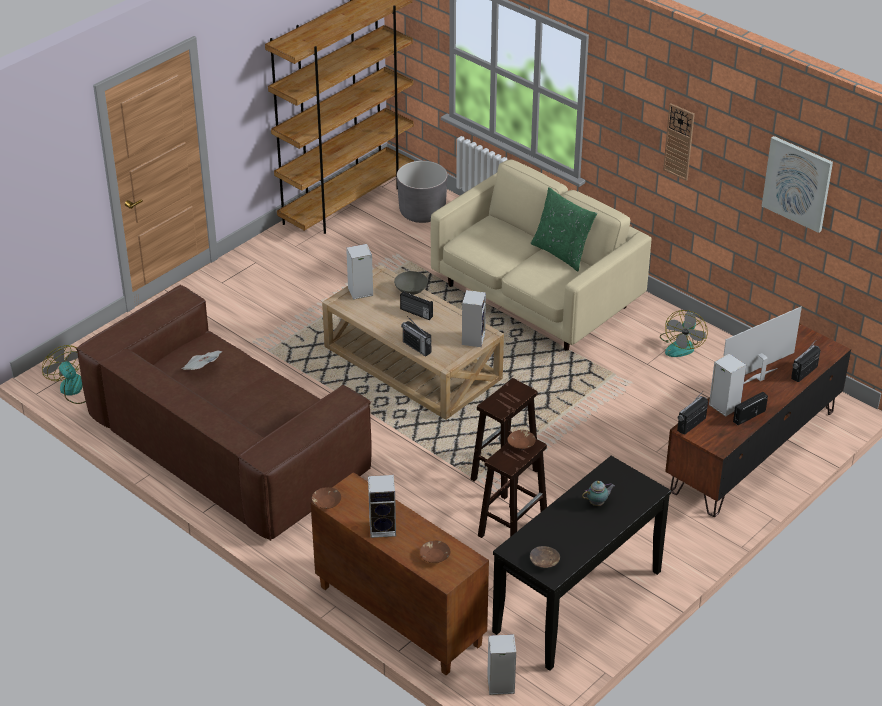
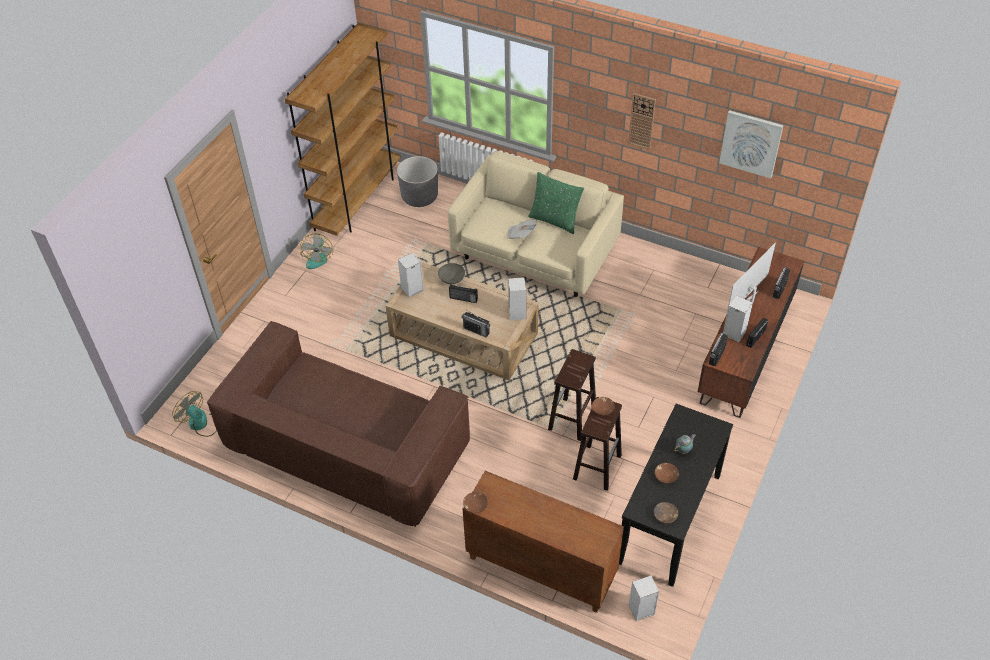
camera: 15 degrees left, 10 degrees up
(202, 368) = (312, 390): newspaper -> newspaper (520, 235)
(384, 528) = (530, 517): speaker -> none
(435, 556) = (581, 534): brown bowl -> brown bowl (666, 475)
(681, 345) = (658, 272): fan -> fan (317, 257)

